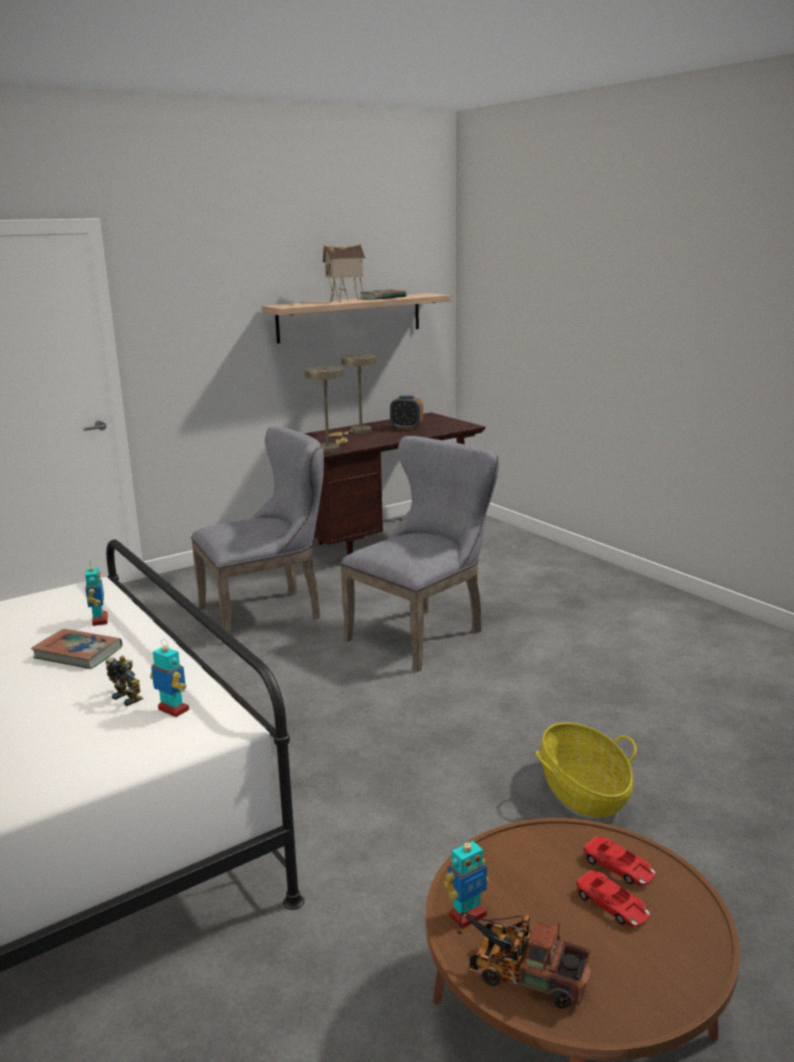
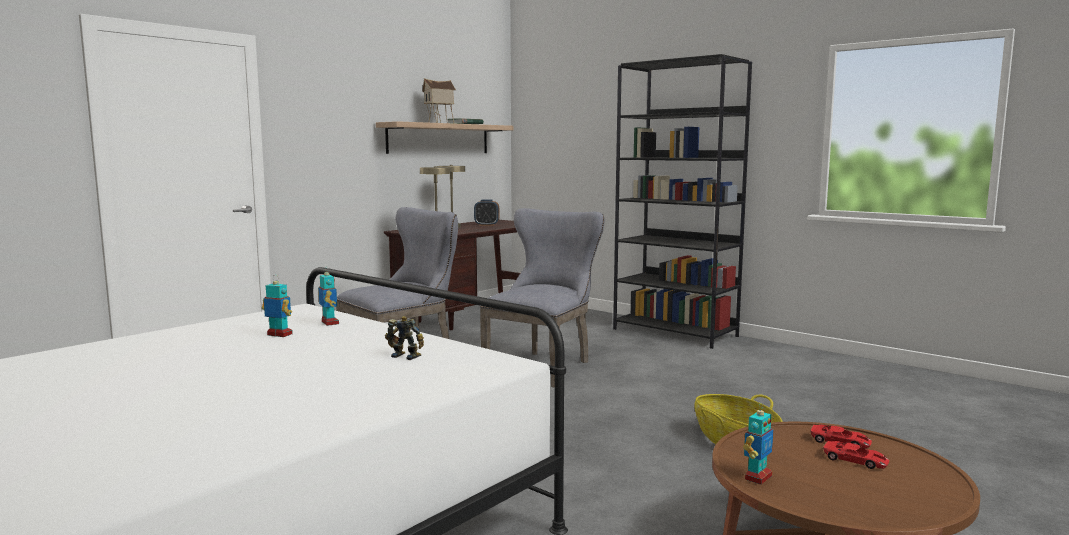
camera: 15 degrees left, 10 degrees down
(78, 653) = (331, 339): book -> none
(173, 710) = (454, 359): toy robot -> toy robot (279, 335)
(520, 974) = (828, 502): toy truck -> none
(624, 588) = (675, 333): none -> black bookcase

